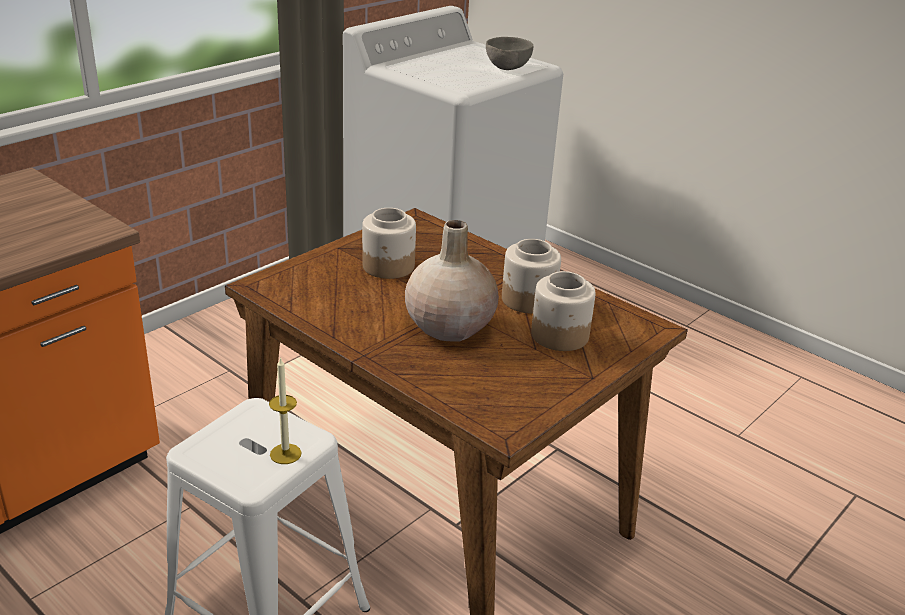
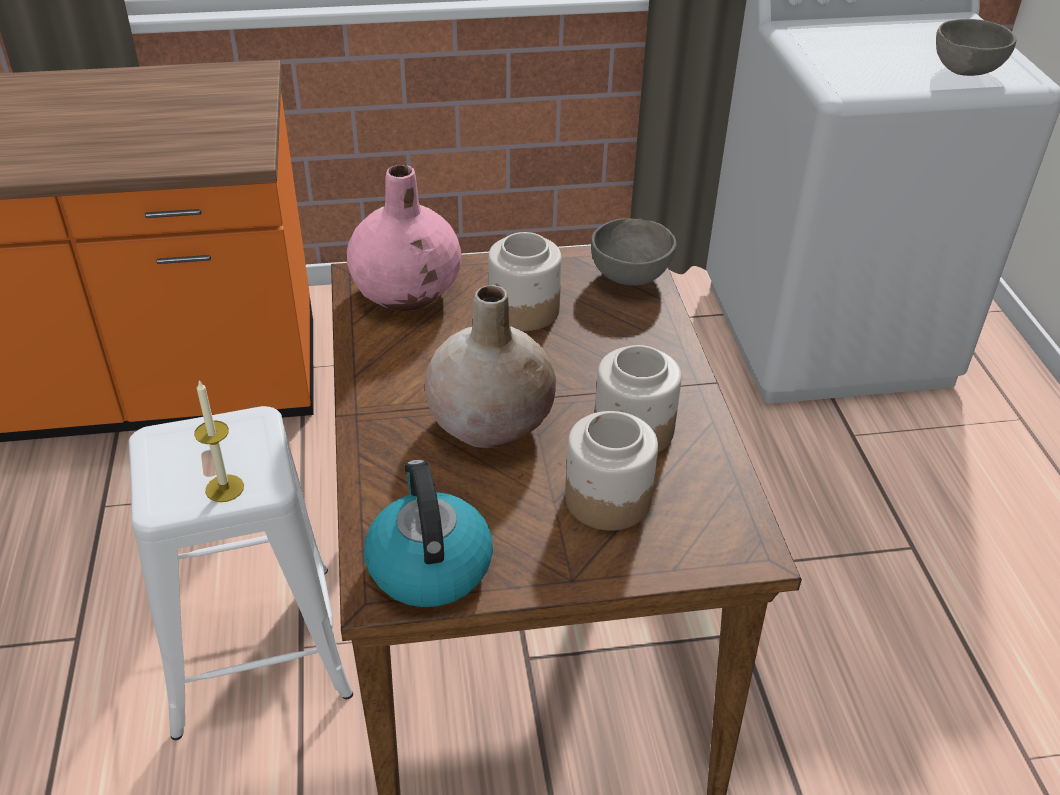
camera: 40 degrees right, 10 degrees up
(302, 282) = (407, 292): none -> pink vase
(426, 229) = (631, 277): none -> grey bowl
(513, 406) = (428, 565): none -> kettle

